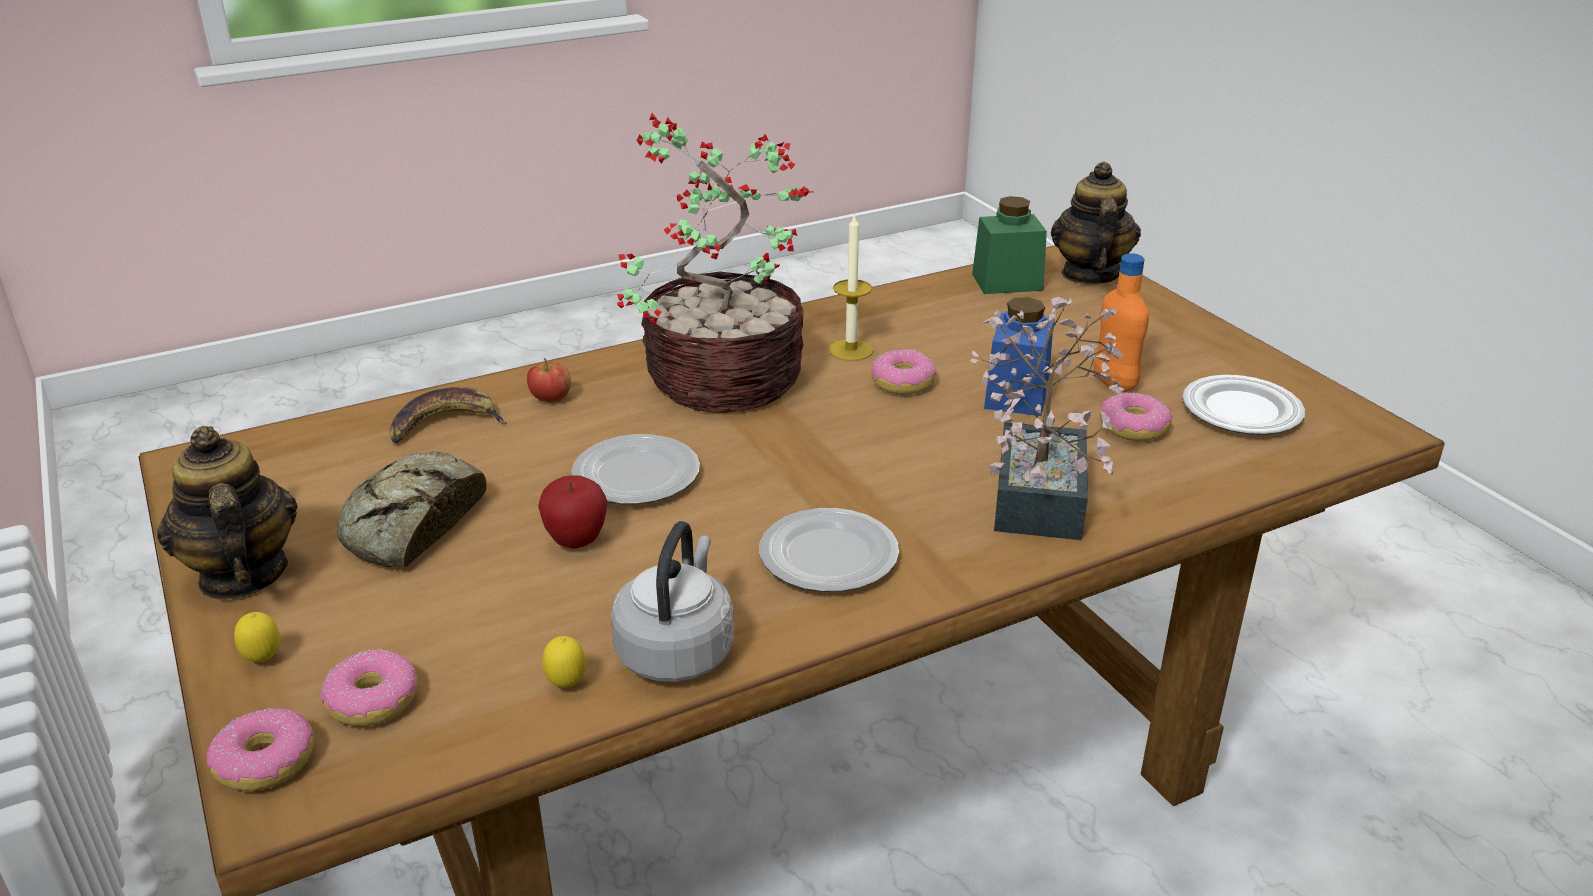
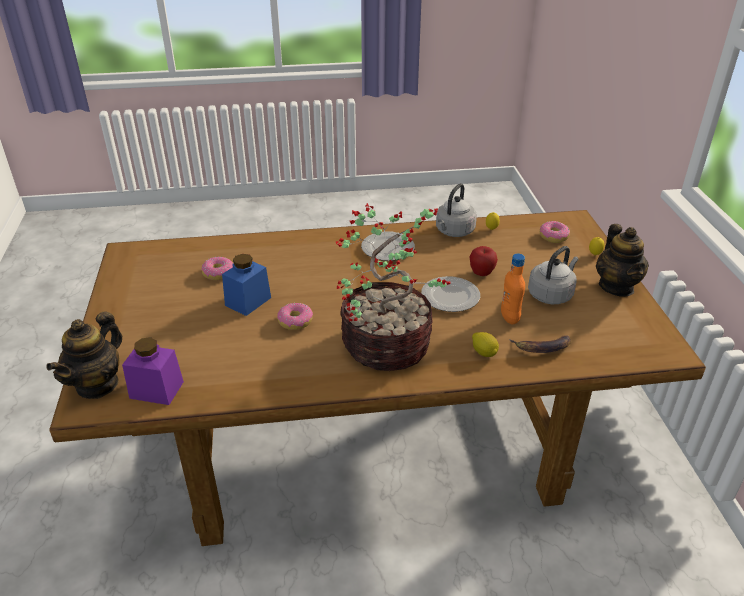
camera: 160 degrees left, 5 degrees up
(266, 762) = (582, 228): donut -> none
(410, 525) = (551, 294): bread -> grey kettle
(551, 399) = (484, 353): apple -> lemon
(851, 350) = (304, 351): candle -> none
(1007, 282) = (156, 390): green jar -> purple jar
(1041, 489) = (287, 256): potted plant -> none
(1114, 383) = (195, 297): orange bottle -> orange bottle (509, 317)
(1242, 411) = (162, 271): plate -> none

